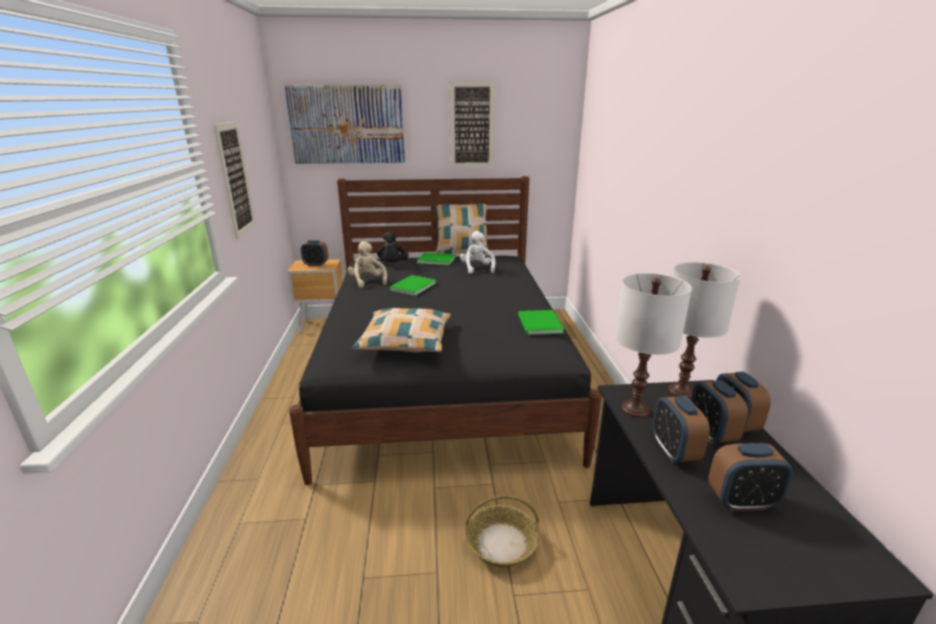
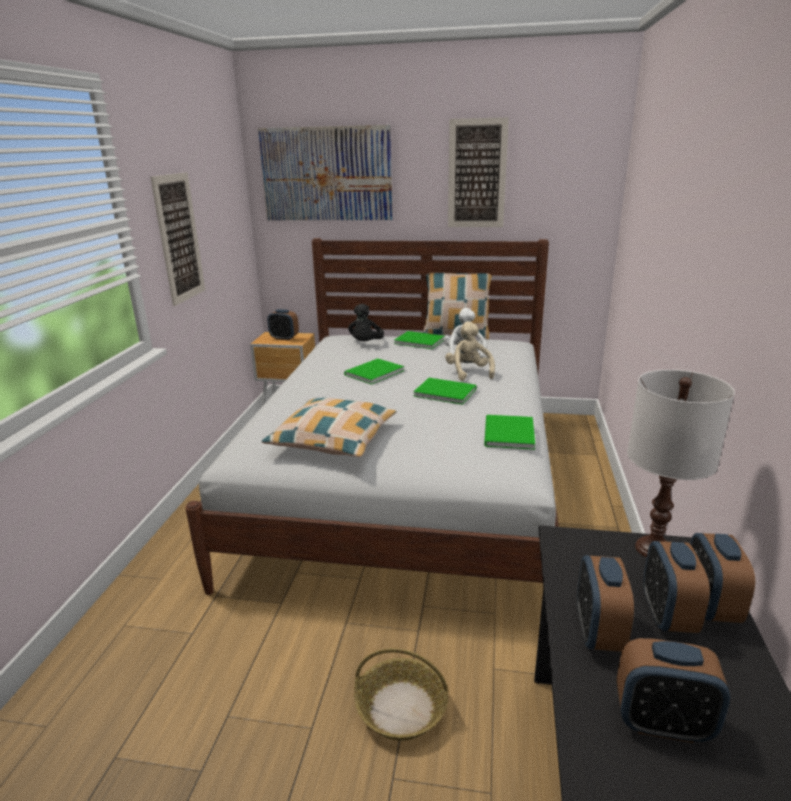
camera: 15 degrees right, 0 degrees up
(367, 281) = (326, 362): beige plush toy -> beige plush toy (468, 373)
(443, 375) = (406, 485): black bed -> white bed
(475, 297) = (444, 392): none -> green book
(634, 409) = (572, 565): white table lamp -> none

